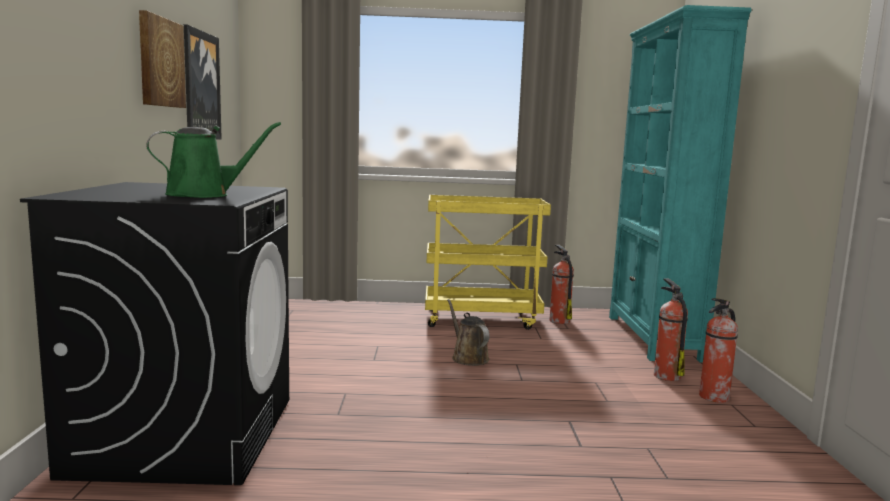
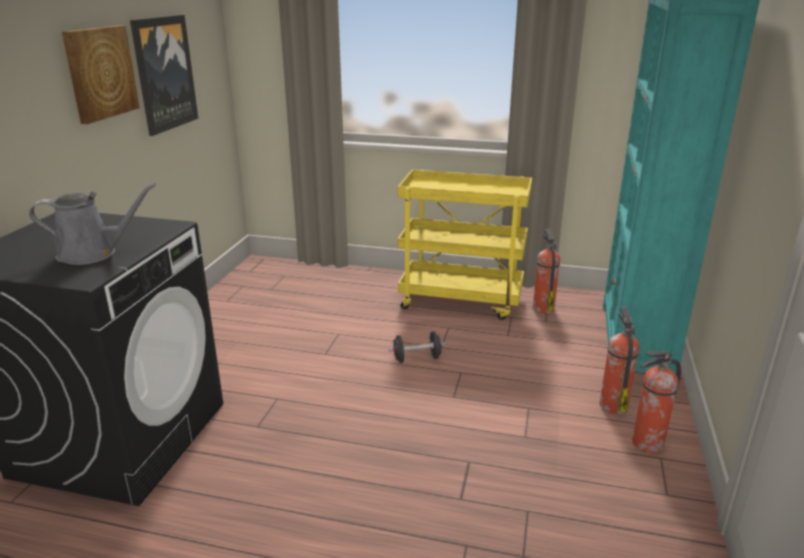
camera: 15 degrees right, 15 degrees up
(204, 194) = (93, 253): green watering can -> grey watering can
(468, 357) = (417, 358): brown watering can -> black dumbbell

